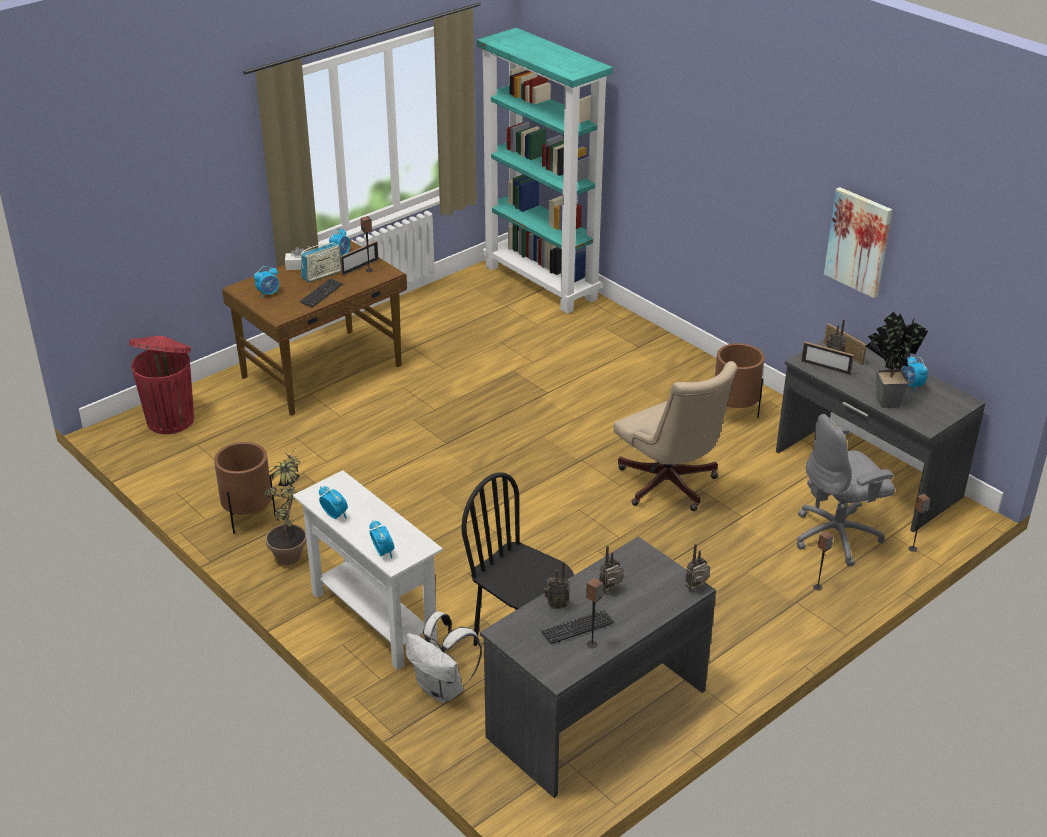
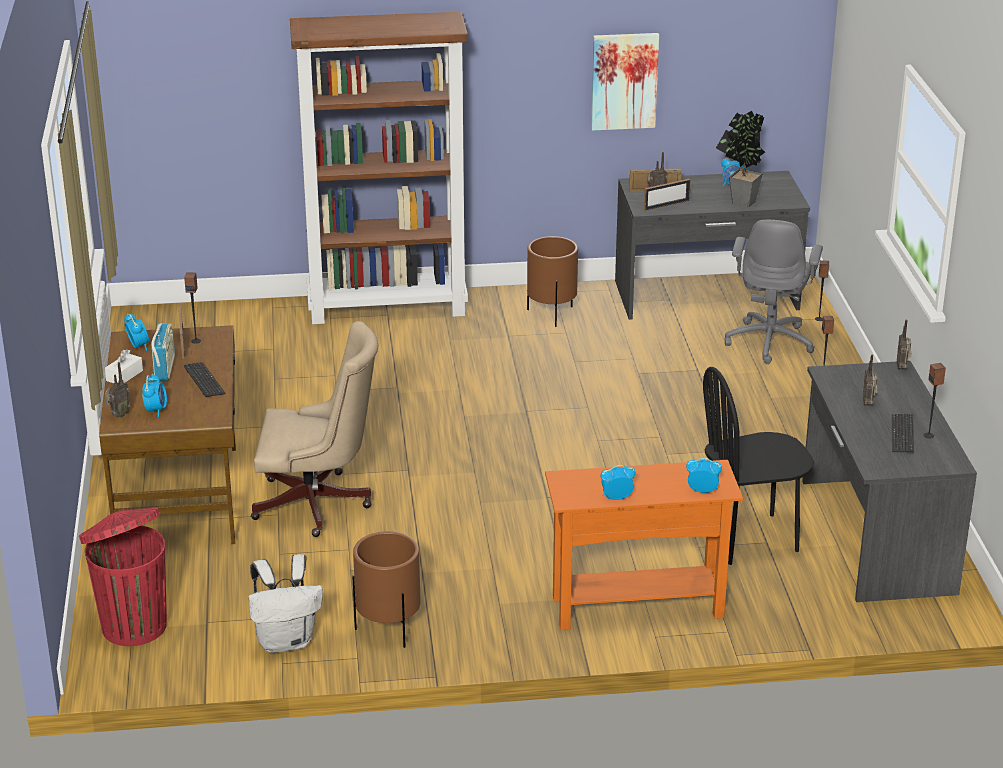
camera: 55 degrees left, 5 degrees down
(291, 551) = (476, 620): potted plant -> none
(373, 619) = (637, 606): white console table -> orange console table
(443, 689) = (773, 602): white backpack -> white backpack (286, 641)
(542, 283) = (202, 318): turquoise bookcase -> none
(556, 605) = (863, 433): radio -> radio (118, 415)
(649, 342) = (388, 307): none -> brown bookcase
(670, 487) = (619, 385): beige office chair -> beige office chair (318, 504)

